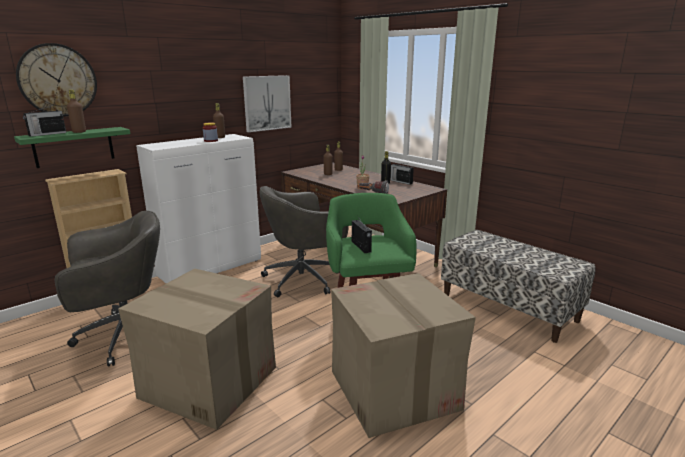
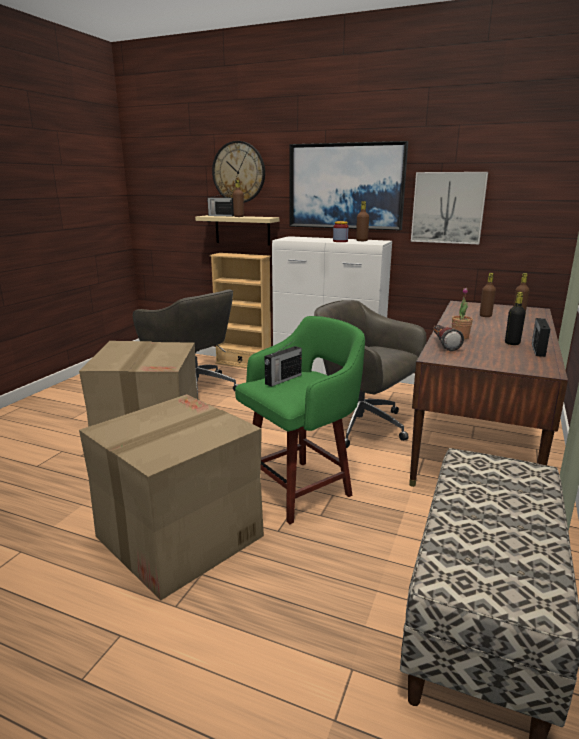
camera: 65 degrees right, 0 degrees up
(74, 147) = (242, 230): green shelf -> beige shelf
(187, 90) = (346, 186): none -> picture

